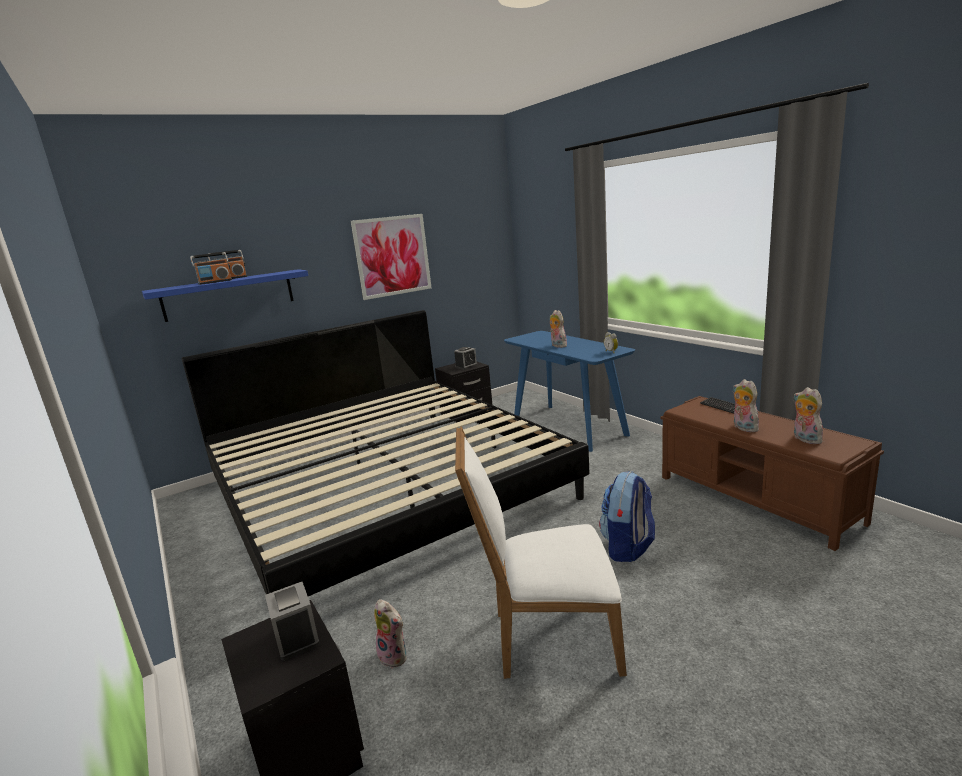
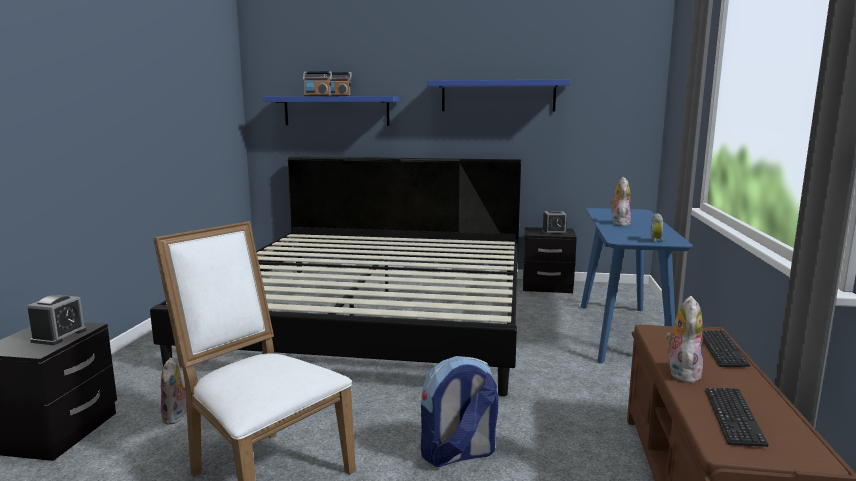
camera: 40 degrees right, 5 degrees down
(392, 256) = (498, 96): picture -> blue shelf
(804, 439) = (733, 417): plush toy -> keyboard

